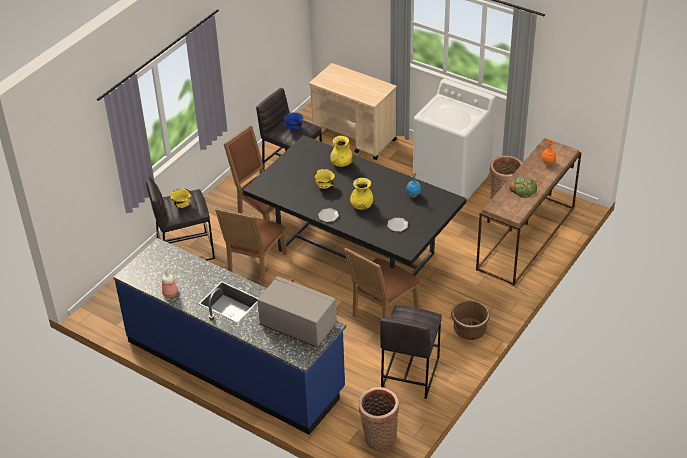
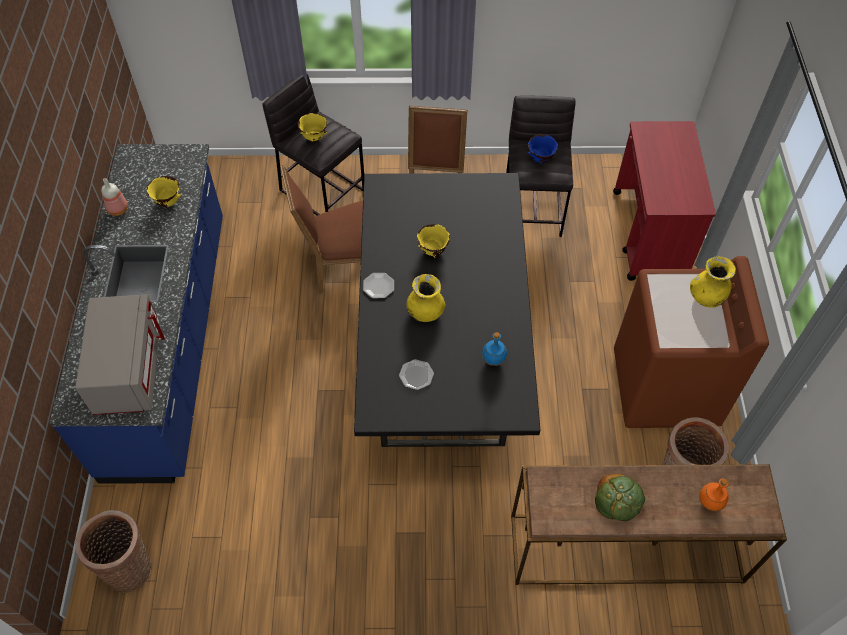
camera: 55 degrees right, 15 degrees up
(187, 270) = (168, 202): none -> yellow bowl
(341, 163) = (494, 243): yellow vase -> yellow vase (706, 297)
(354, 138) = (649, 235): beige cart -> red cart
(381, 312) = (352, 445): brown chair -> none
(409, 373) = (263, 540): grey stool -> none
(452, 181) = (664, 388): white washing machine -> brown washing machine
(469, 330) = (387, 572): brown planter -> none

